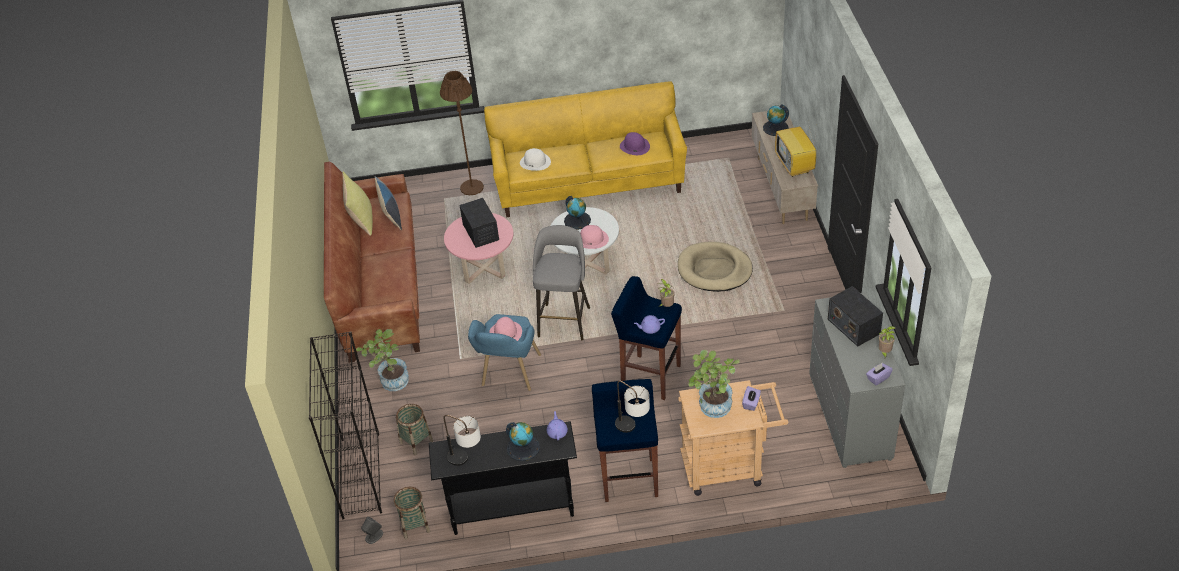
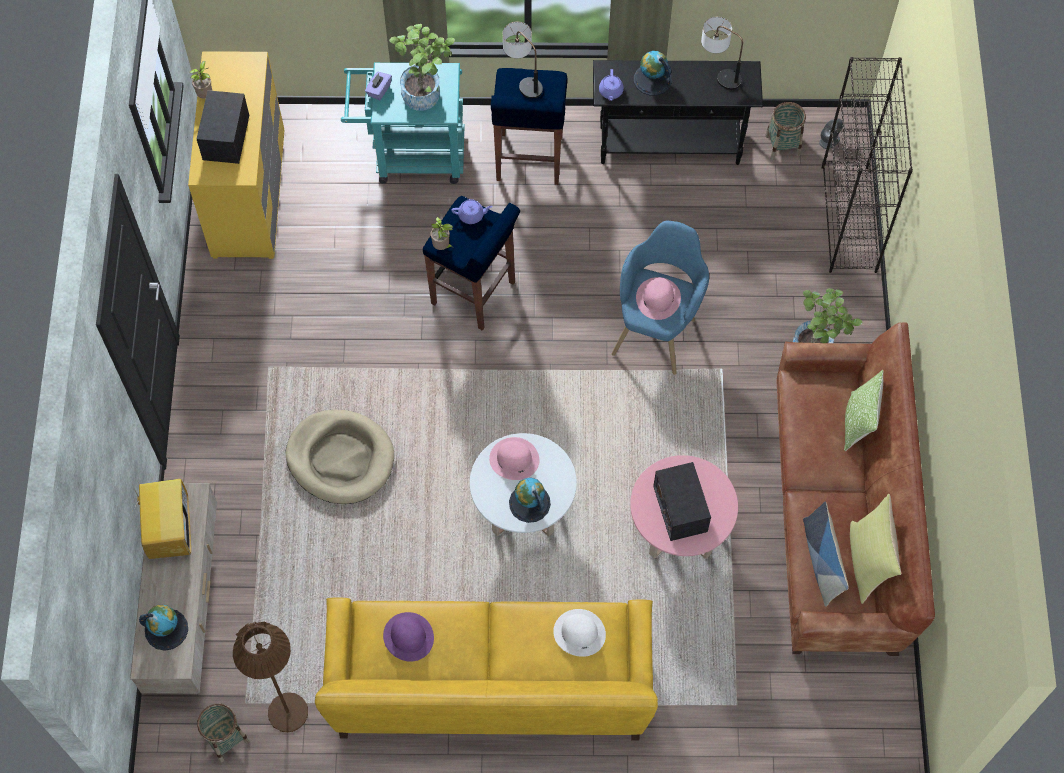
camera: 175 degrees left, 20 degrees up
(363, 285) = (858, 423): none -> pillow
(416, 442) = (781, 252): basket -> basket (225, 738)
(472, 187) = (688, 722): brown floor lamp -> brown floor lamp (288, 712)
(564, 320) = (571, 407): grey stool -> none
(729, 466) = (410, 155): beige cart -> turquoise cart
(850, 416) = (248, 194): grey dresser -> yellow dresser
(853, 326) = (226, 137): radio -> radio turned 150 degrees counterclockwise
(878, 378) = (228, 63): purple tissue box -> none

